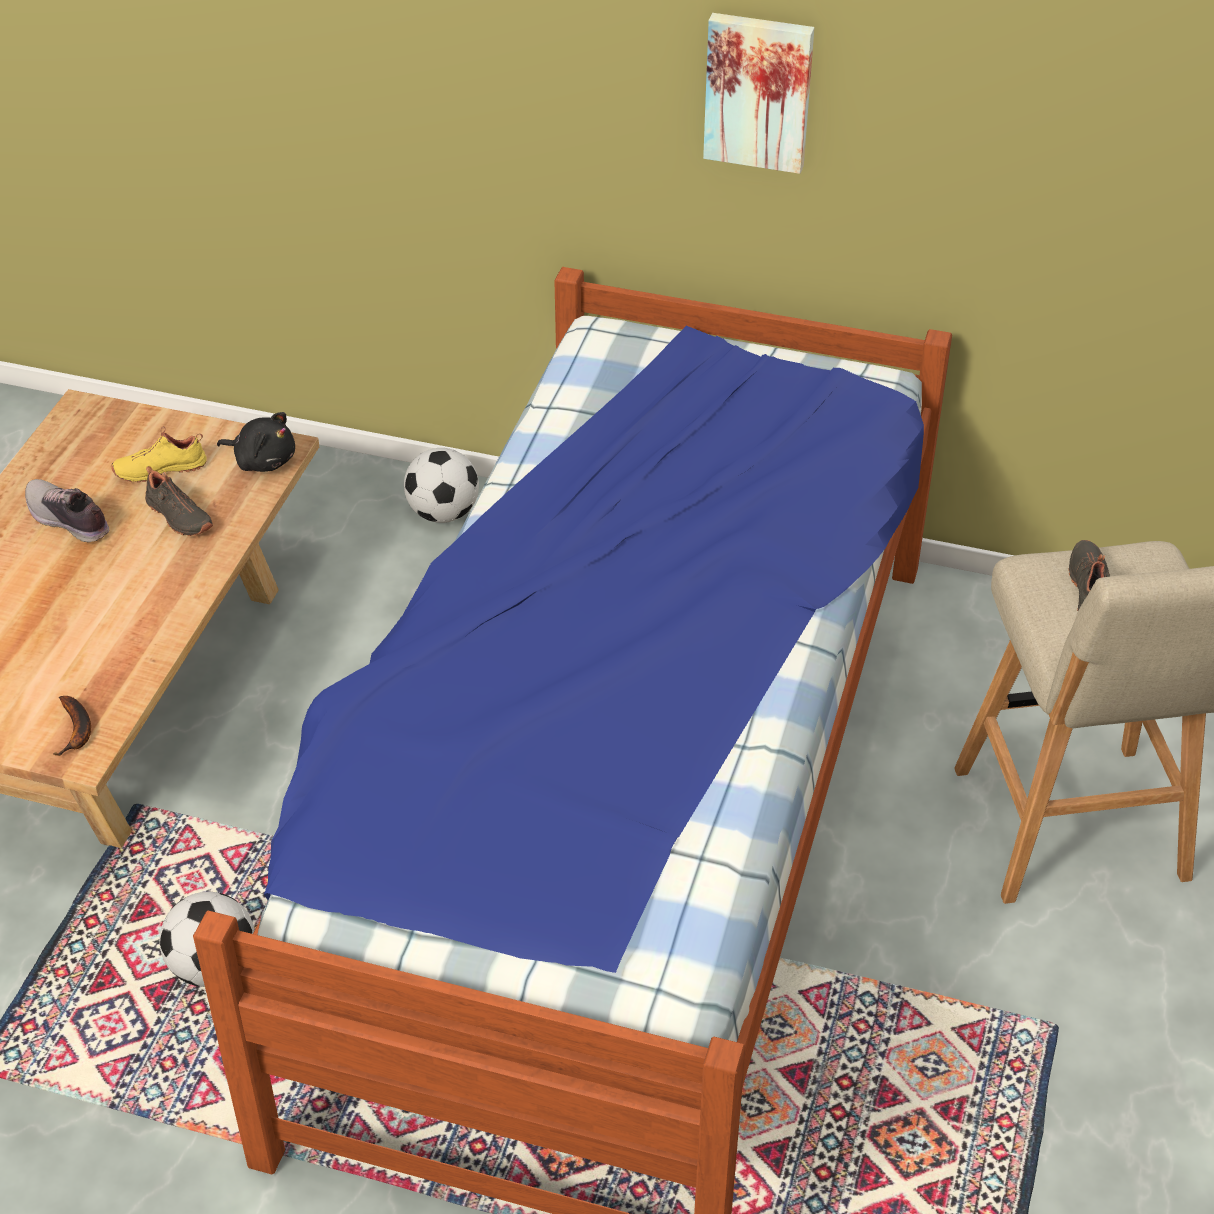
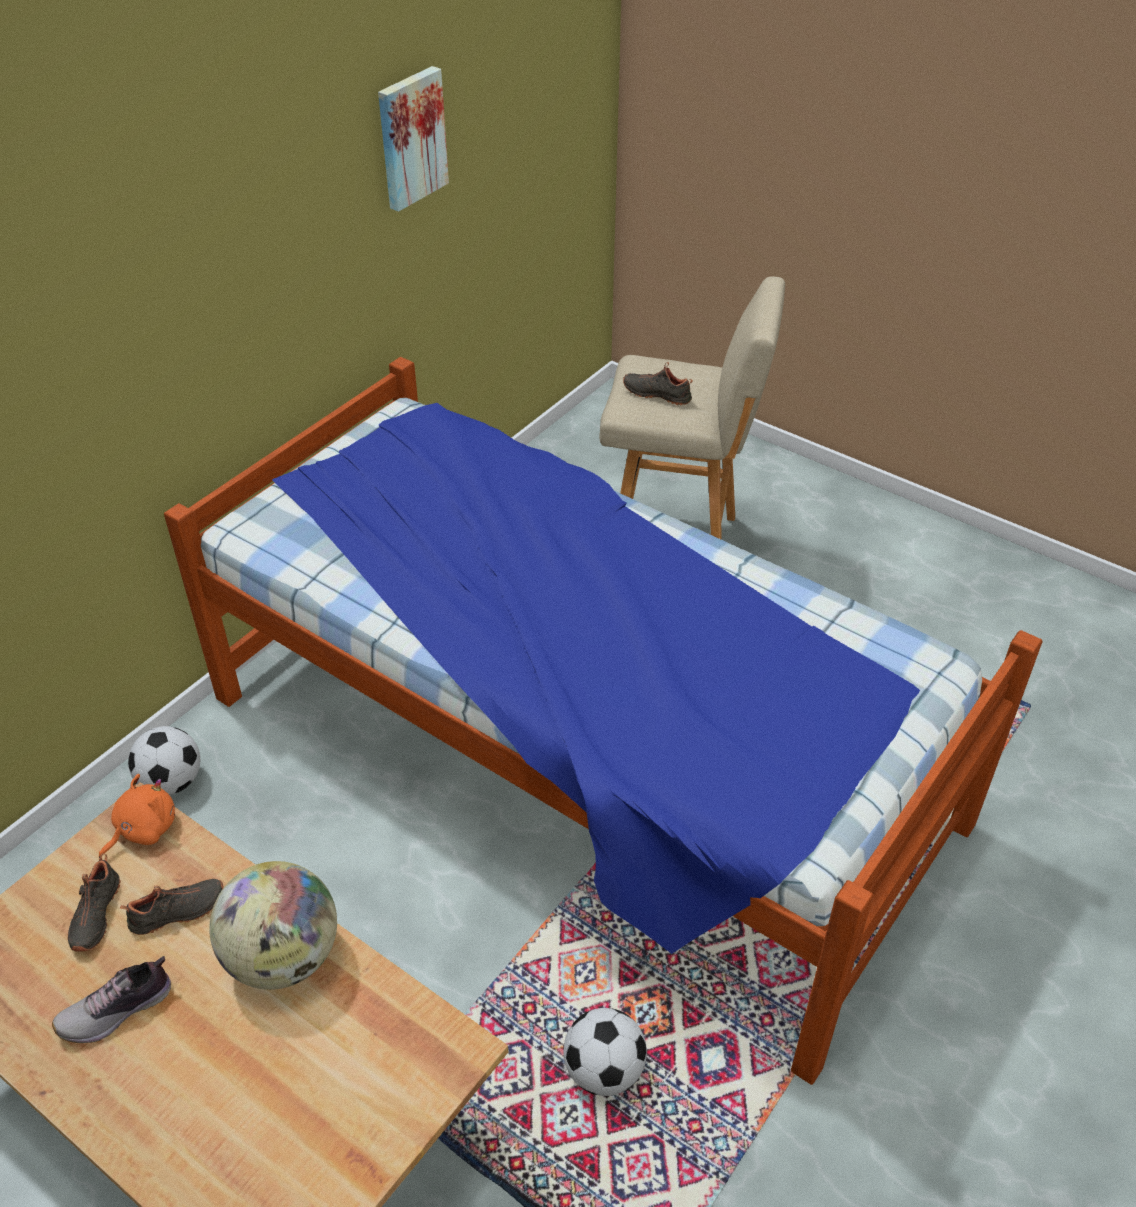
camera: 70 degrees left, 0 degrees up
(77, 730) = (428, 1049): banana -> none
(149, 601) = (283, 958): none -> globe
(160, 468) = (94, 914): yellow shoe -> black shoe
(263, 460) = (143, 829): black plush toy -> orange plush toy
(759, 91) = (246, 264): picture -> picture (410, 138)

